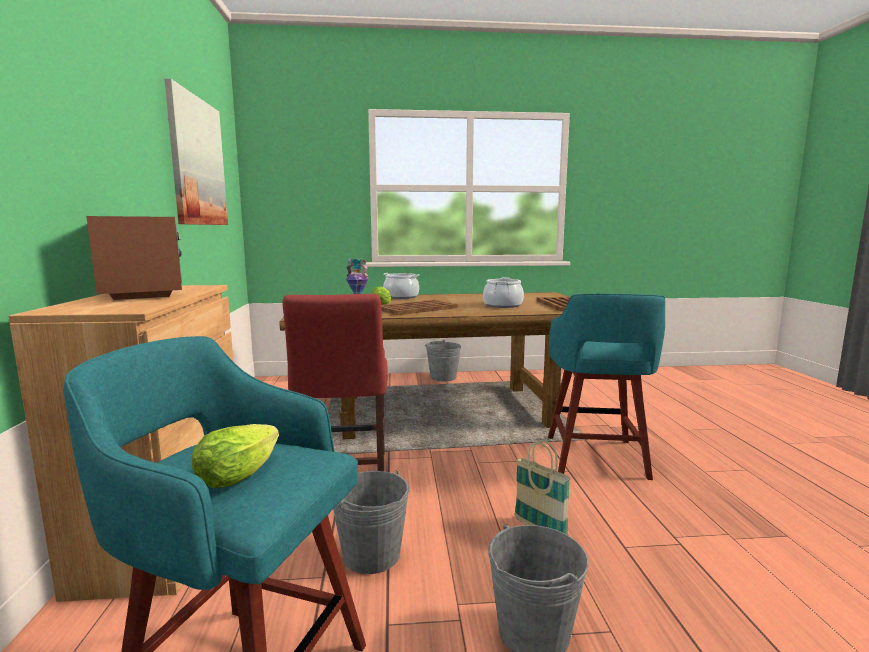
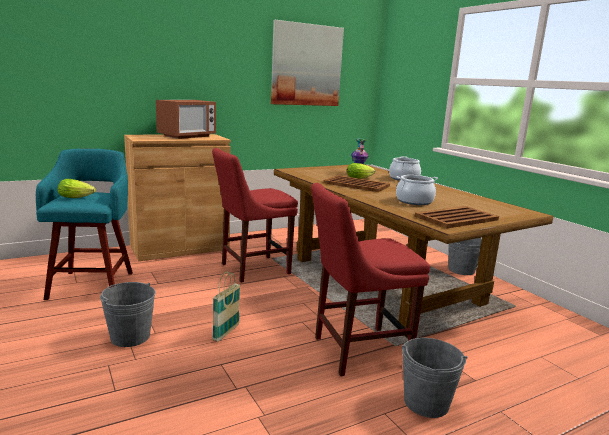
camera: 65 degrees right, 5 degrees up
(371, 555) = (178, 290): grey bucket -> grey bucket (426, 403)
(595, 459) = (356, 351): turquoise stool -> red chair

